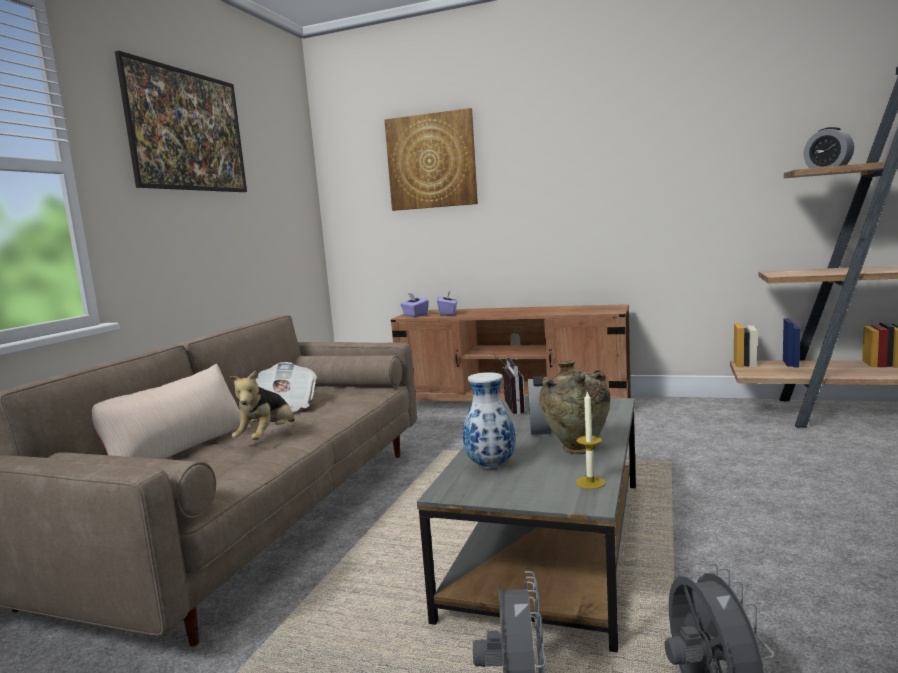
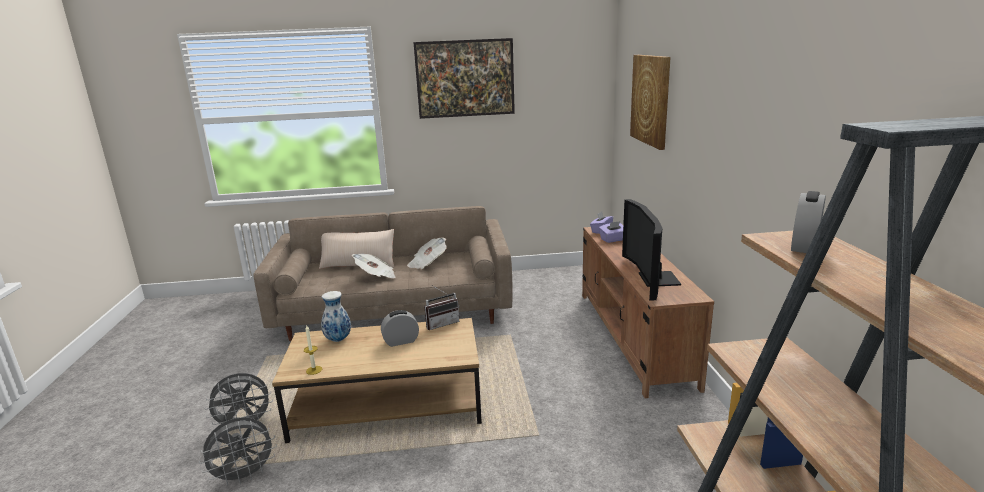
camera: 65 degrees right, 10 degrees up
(268, 437) = (376, 276): plush toy -> newspaper
(550, 543) = (388, 404): grey coffee table -> brown coffee table
(565, 310) = (652, 279): none -> television
(576, 451) = (361, 359): beige vase -> none

